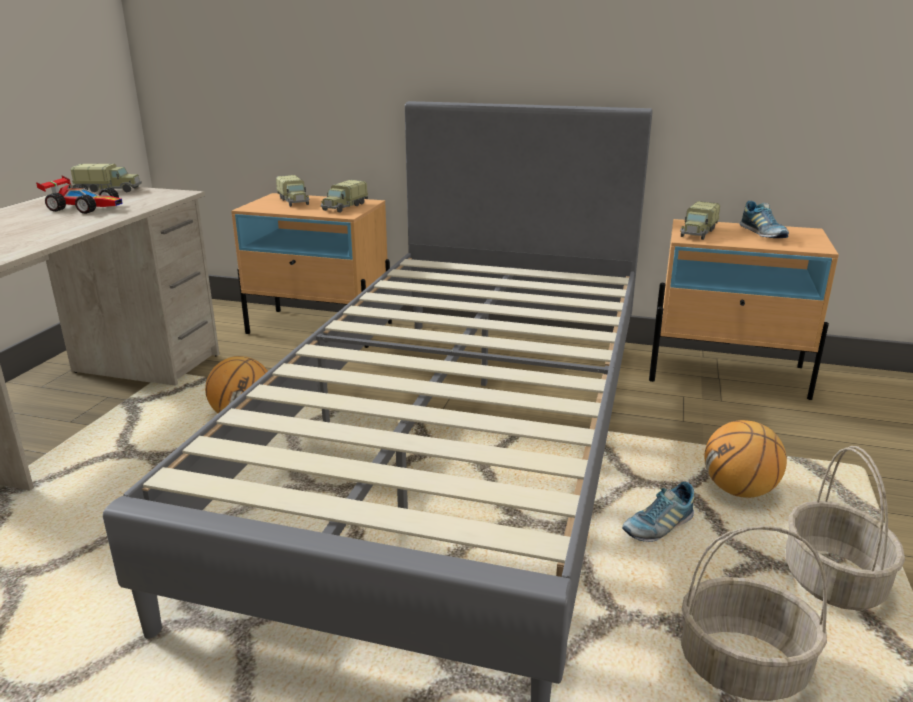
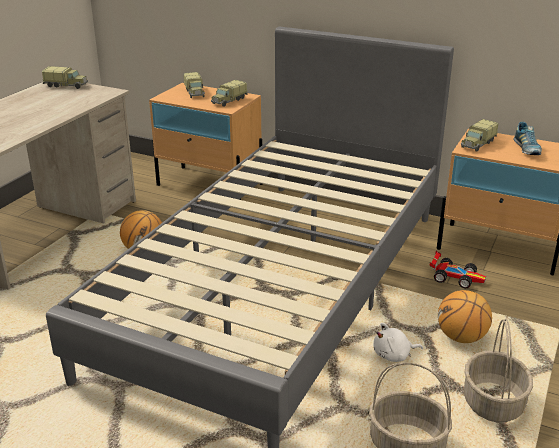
camera: 10 degrees right, 5 degrees up
(86, 207) = (50, 103): toy car -> toy car (455, 277)
(658, 526) = (394, 355): shoe -> white plush toy

